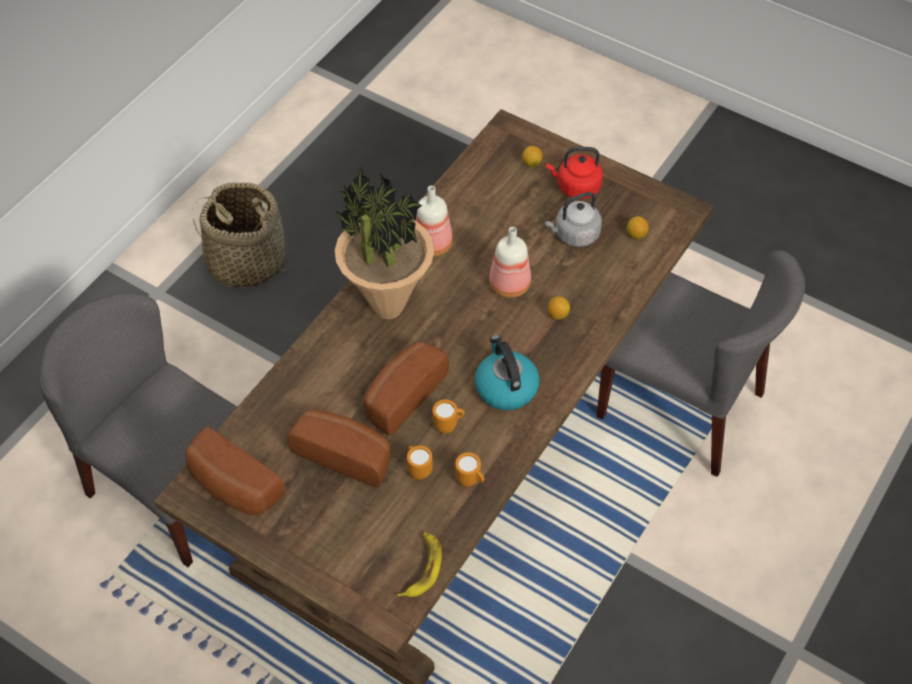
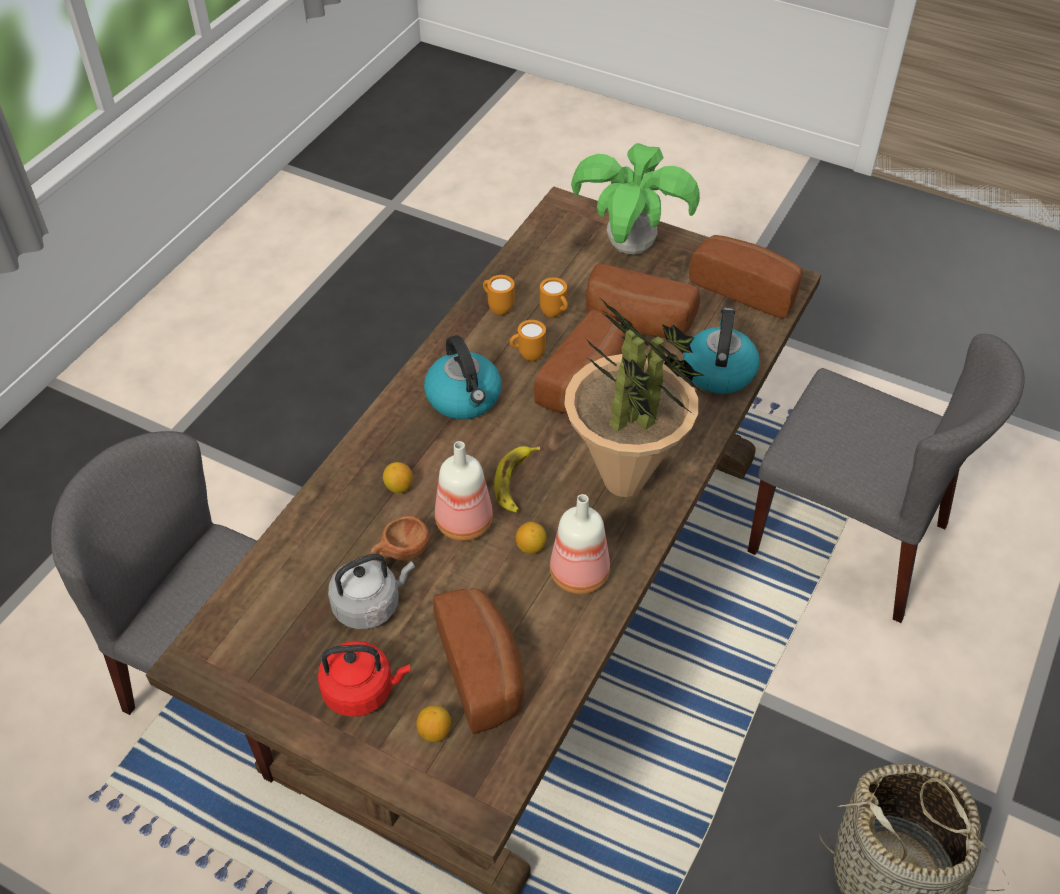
camera: 175 degrees right, 5 degrees down
(287, 398) = (718, 370): none -> kettle
(329, 550) = (631, 247): none -> potted plant
(422, 568) = (538, 239): banana -> banana (516, 482)
(500, 193) = (484, 670): none -> bread
(555, 266) = (400, 554): none -> brown cup
(636, 235) = (277, 612): lemon -> lemon (531, 547)

